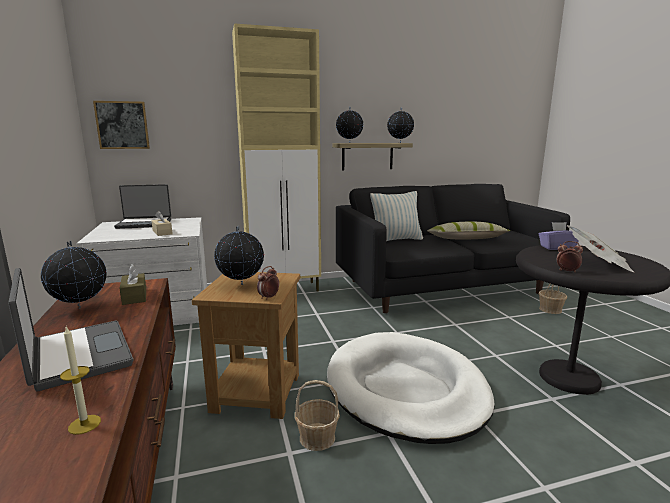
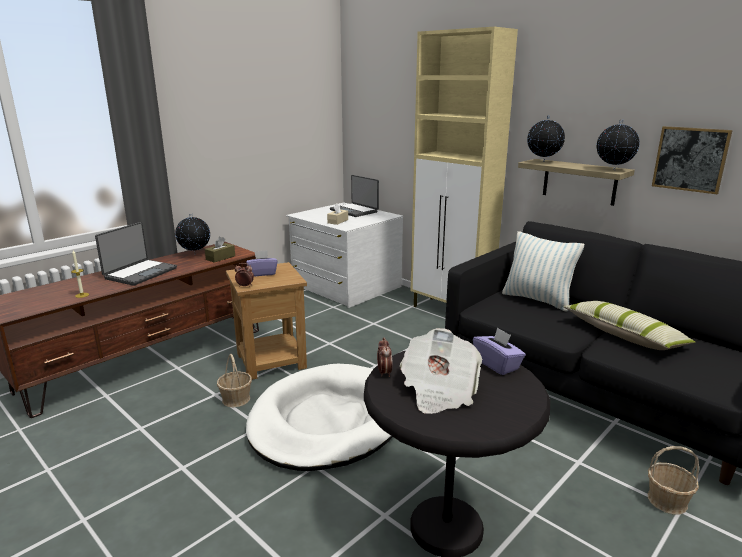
camera: 60 degrees right, 5 degrees up
(122, 125) = (363, 123): picture -> picture (690, 159)
(241, 285) = (262, 273): globe -> purple tissue box

